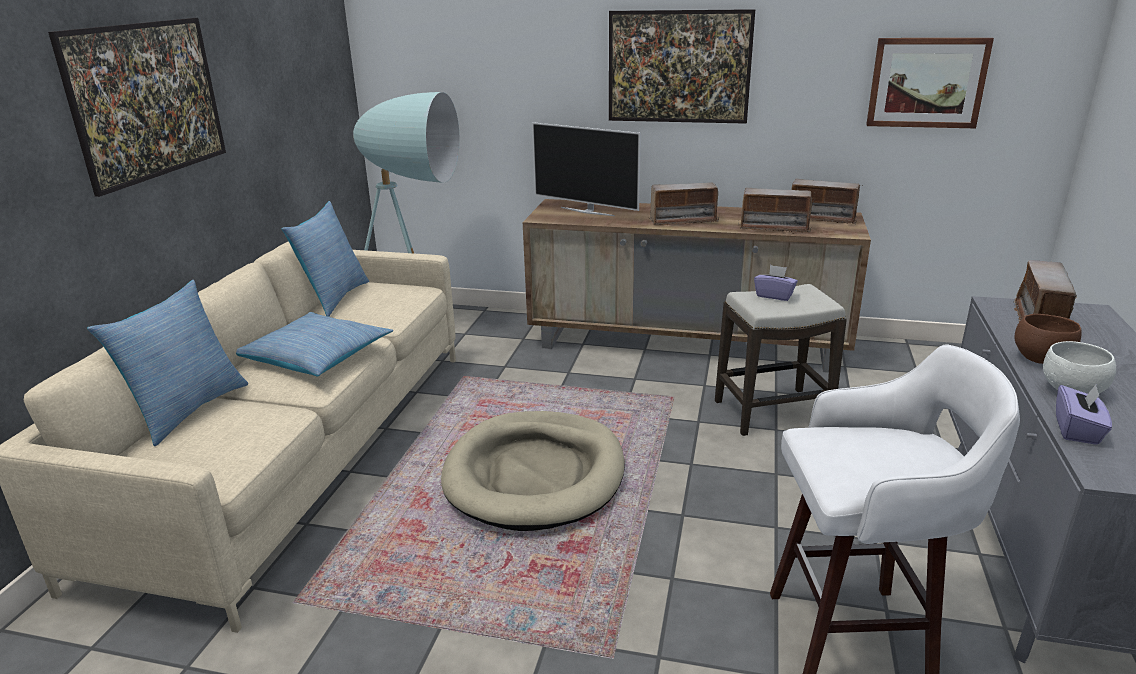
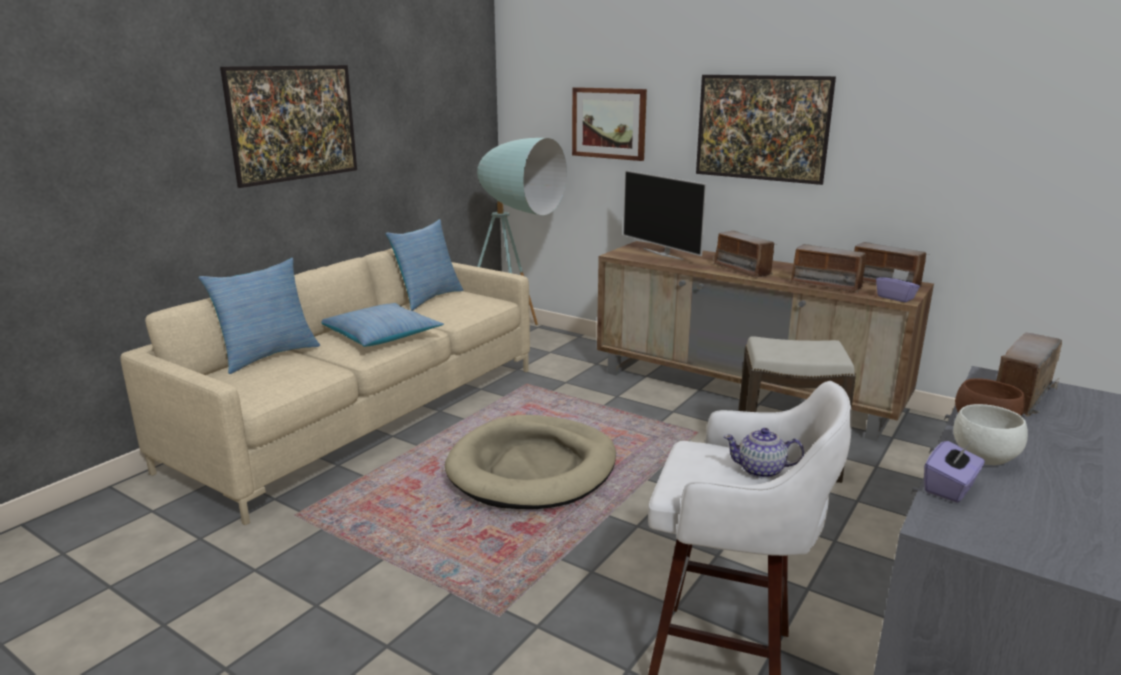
camera: 20 degrees right, 5 degrees down
(683, 221) = (743, 270): radio -> radio turned 45 degrees clockwise
(774, 295) = (791, 344): purple tissue box -> purple tissue box (895, 298)
(899, 447) = (761, 470): none -> teapot
(926, 83) = (1010, 155): picture -> picture (609, 123)

